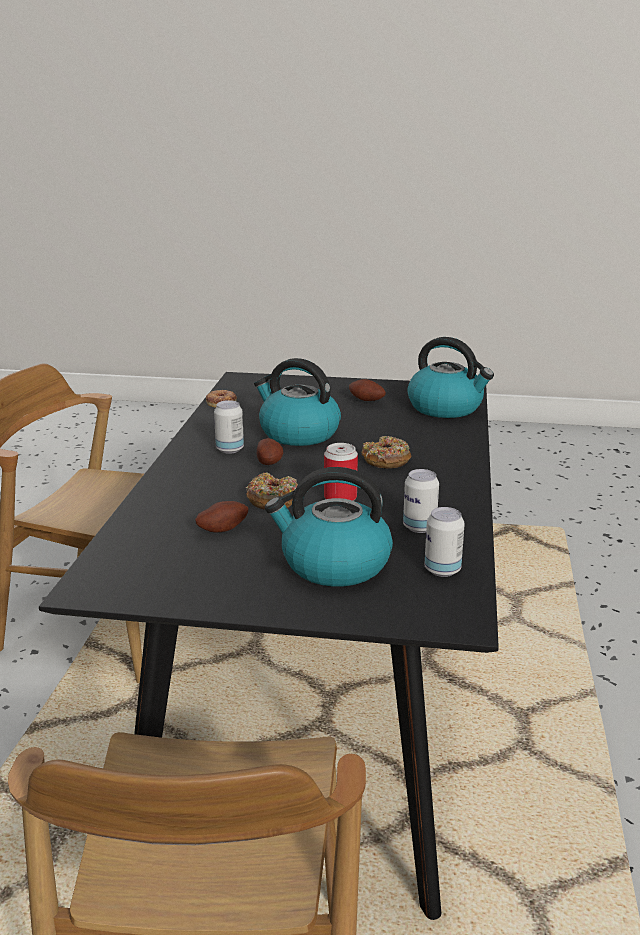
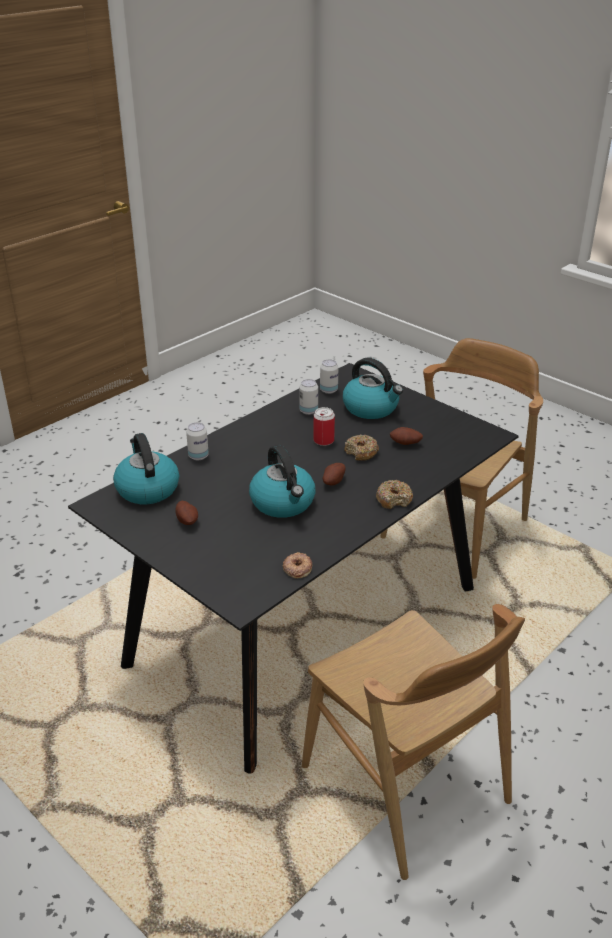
camera: 145 degrees left, 10 degrees up
(229, 449) = (345, 504): can -> can (198, 456)
(386, 460) = (262, 457): donut -> donut (394, 499)

